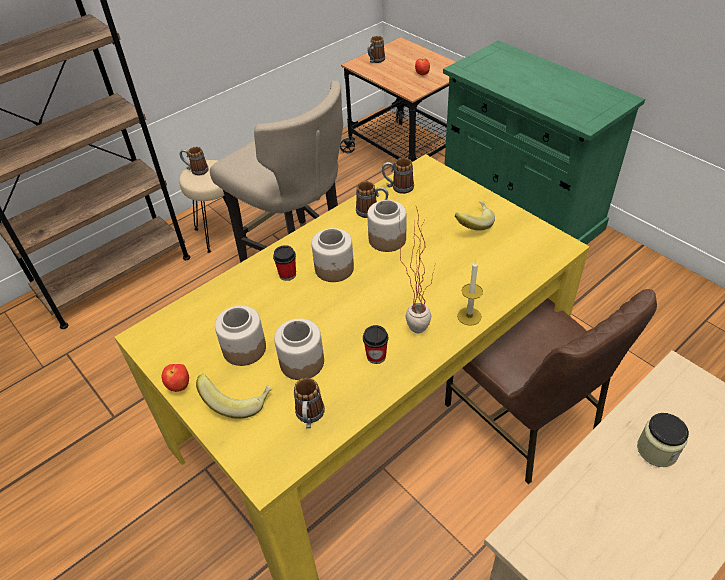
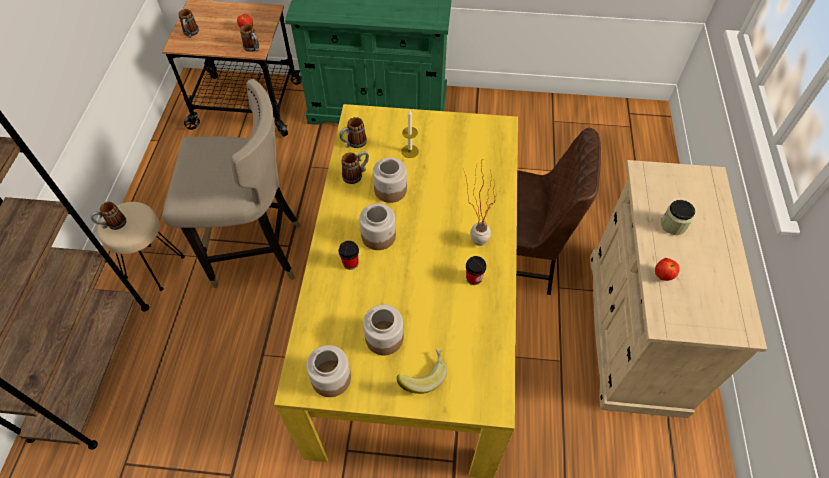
camera: 45 degrees left, 10 degrees up
(179, 386) = (371, 398): apple -> apple (663, 276)
(302, 362) = (433, 317): jar -> jar (330, 378)
(309, 417) = (479, 348): mug -> mug (253, 48)
(469, 316) = (499, 211): candle -> candle (410, 151)
(472, 224) = (434, 142): banana -> none

